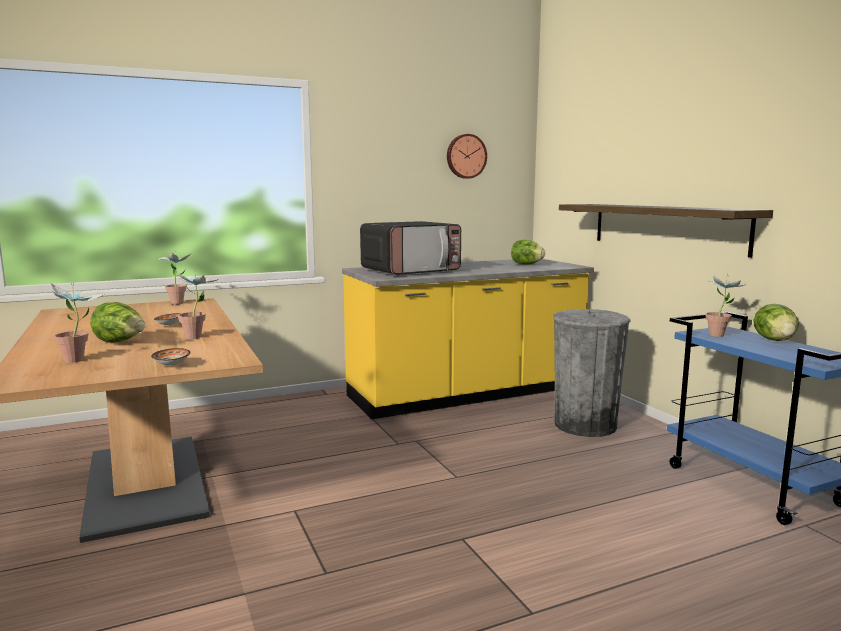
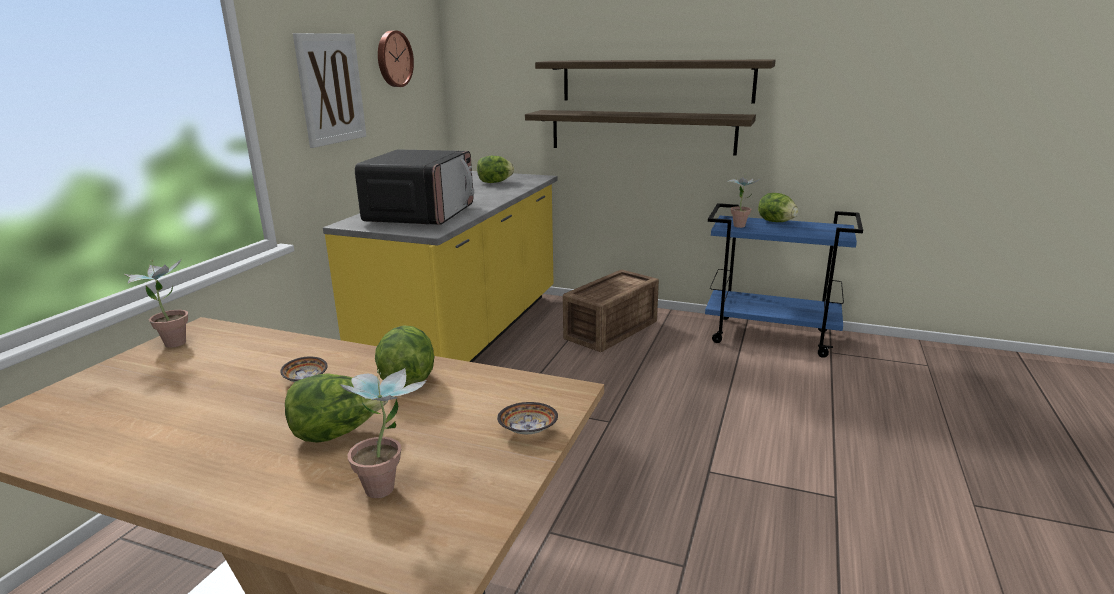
camera: 45 degrees left, 10 degrees up
(199, 336) = (407, 380): potted plant -> lettuce
(390, 174) = (331, 89): none -> picture
(585, 425) = (609, 330): grey trash can -> crate
(680, 174) = (656, 81): none -> shelf

